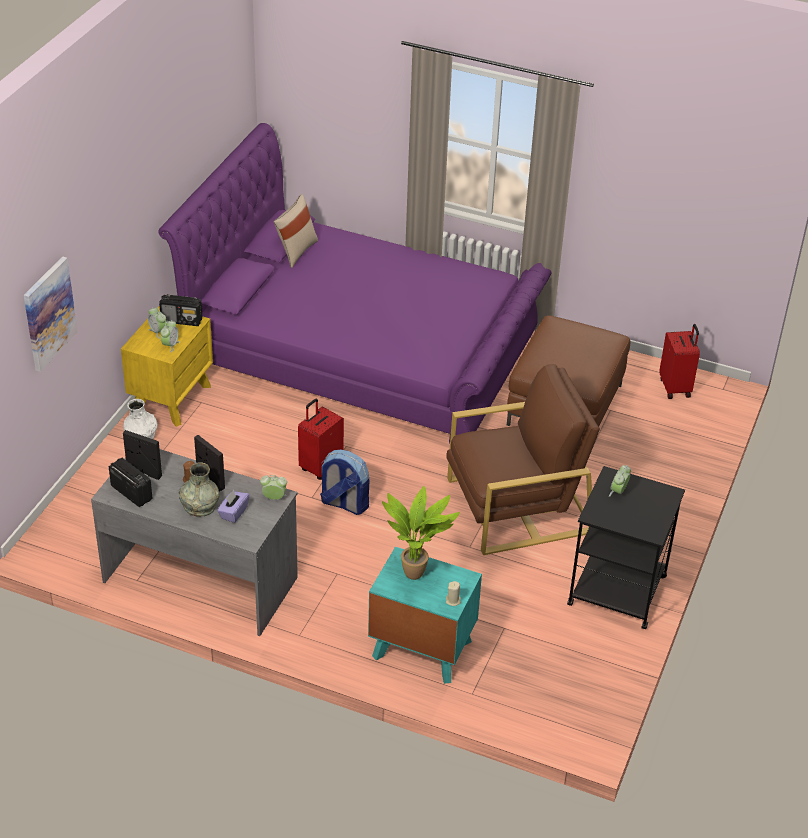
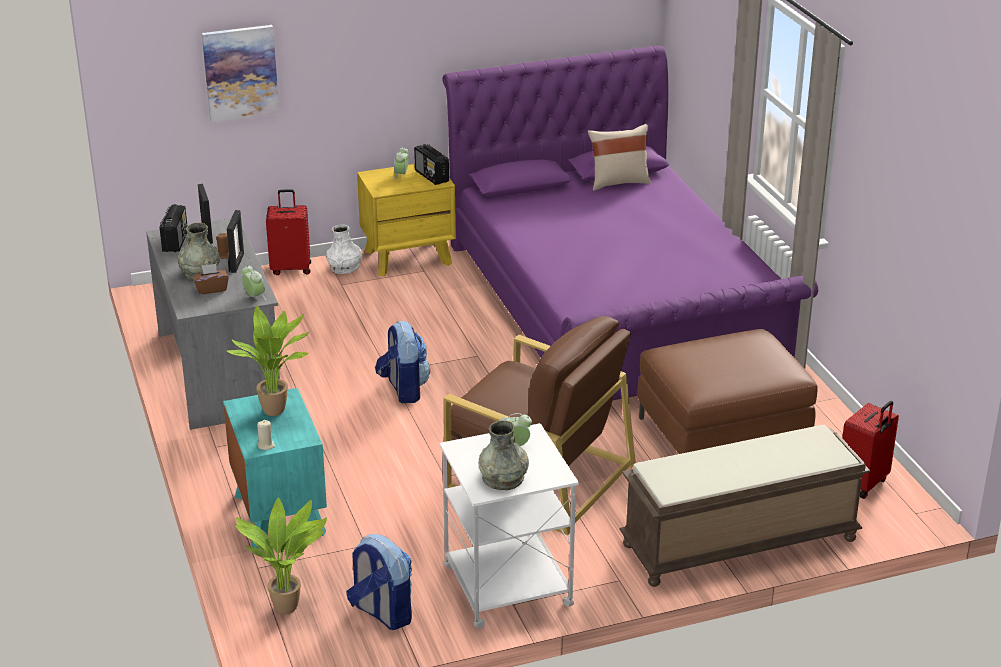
camera: 50 degrees right, 10 degrees down
(170, 345) = (393, 186): alarm clock -> none
(233, 513) = (211, 289): purple tissue box -> brown tissue box
(320, 466) = (432, 357): red suitcase -> red suitcase (291, 268)
(531, 702) = (289, 606): none -> potted plant
(584, 662) = (382, 613): none -> backpack
(617, 591) = (506, 587): black cart -> white cart
(648, 516) = (503, 478): none -> grey vase
(678, 471) = (739, 543): none -> brown bench

